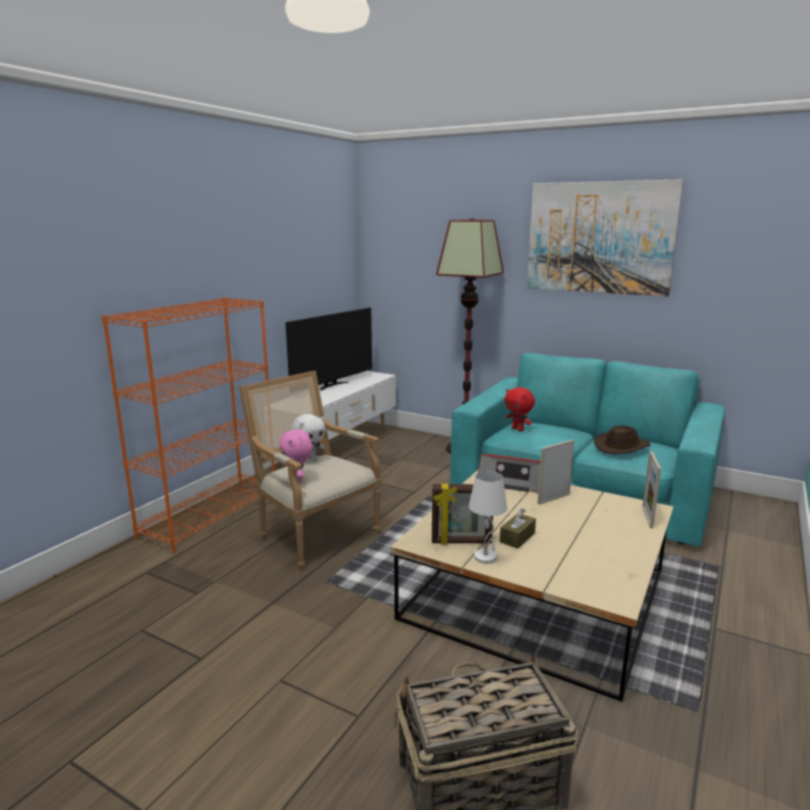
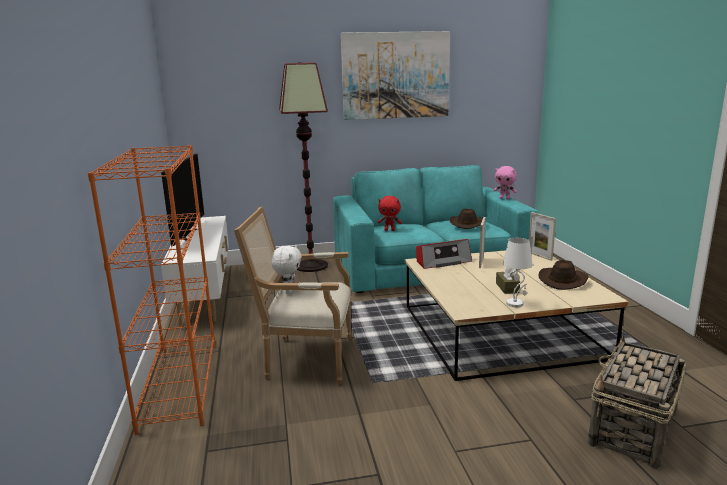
camera: 40 degrees left, 0 degrees up
(298, 480) = (311, 306): pink plush toy -> pink plush toy (504, 198)
(461, 542) = (486, 301): picture frame -> none
(606, 557) = (562, 280): none -> brown hat

